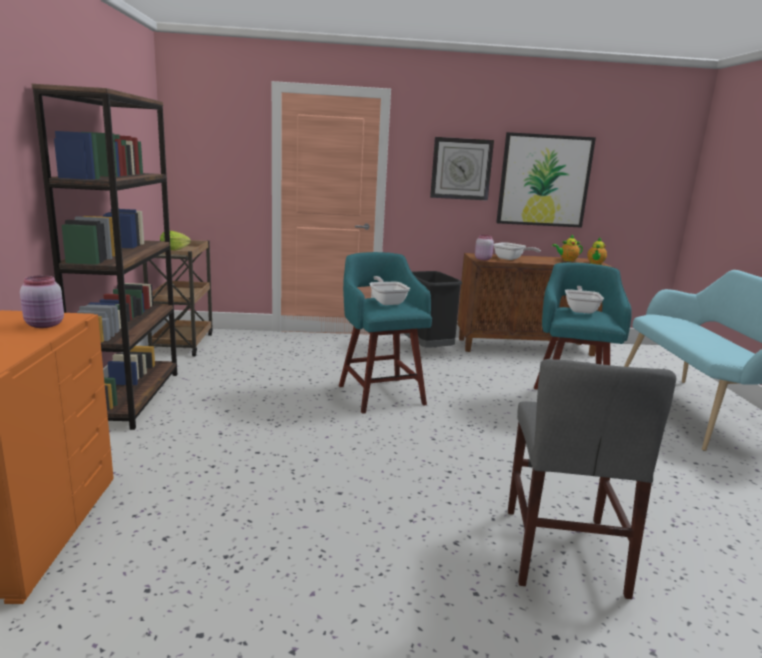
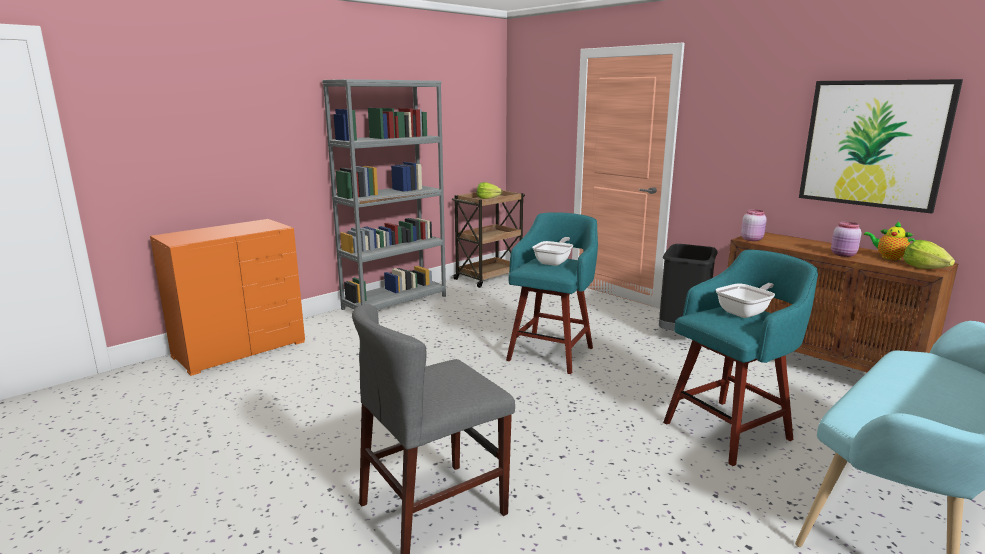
camera: 50 degrees right, 0 degrees up
(45, 325) = (257, 228): pink jar -> pink jar (843, 255)
(130, 398) = (395, 302): brown bookcase -> grey bookcase
(461, 169) = (757, 129): wall clock -> none
(511, 259) = (794, 244): frying pan -> none
(595, 263) = (924, 268): teapot -> lettuce

